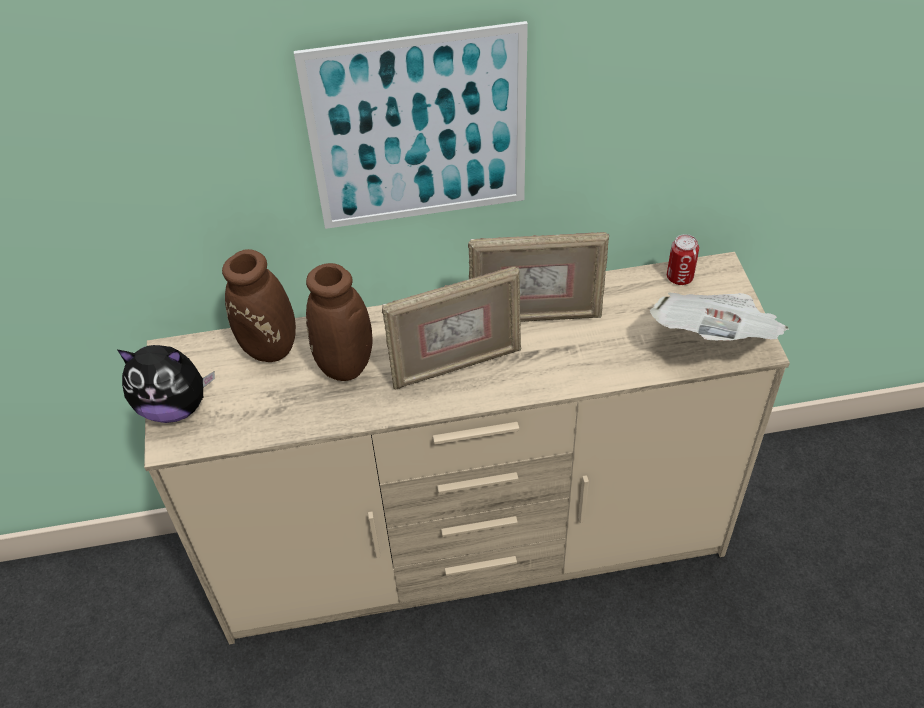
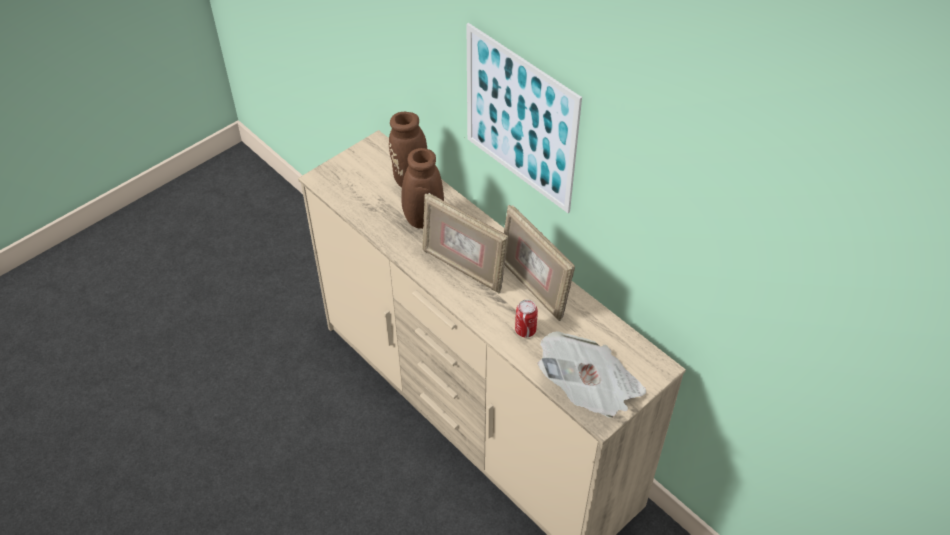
camera: 55 degrees right, 0 degrees up
(174, 406) = (343, 166): plush toy -> none
(679, 277) = (631, 348): can -> can (525, 330)

